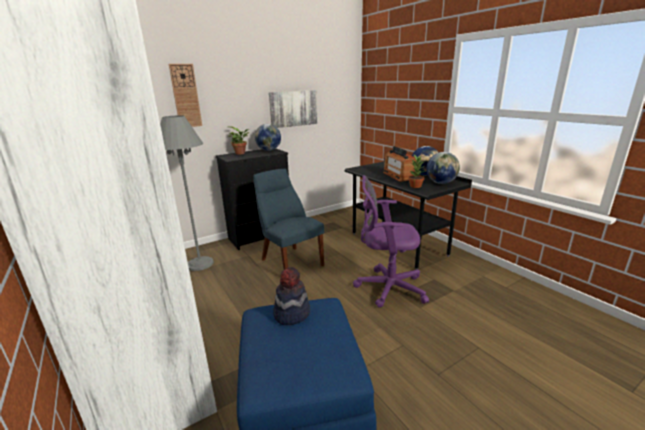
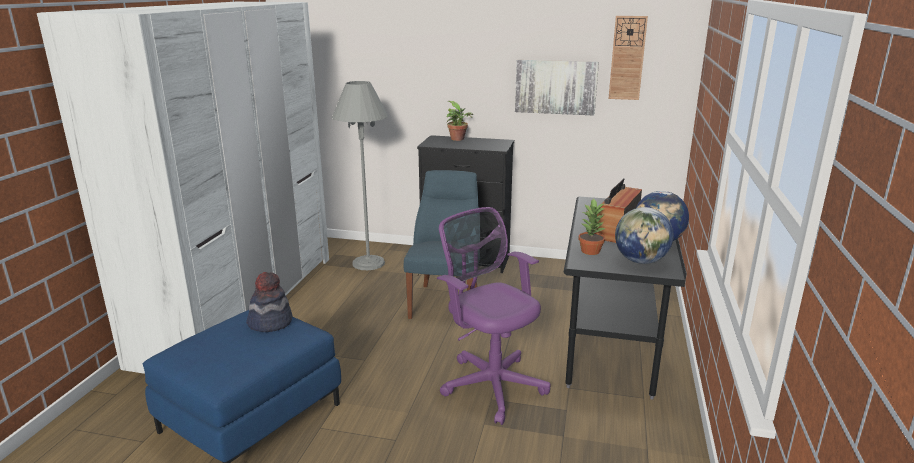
camera: 45 degrees right, 0 degrees up
(186, 96) = (405, 56): wall clock -> wall clock (627, 58)
(269, 150) = (496, 142): globe -> none

